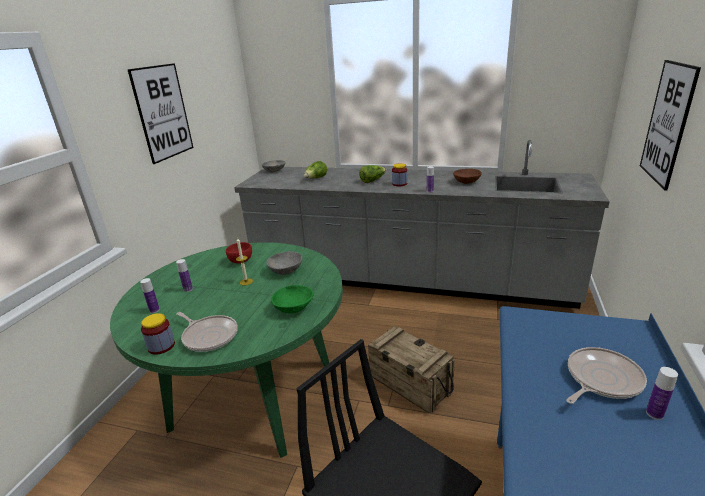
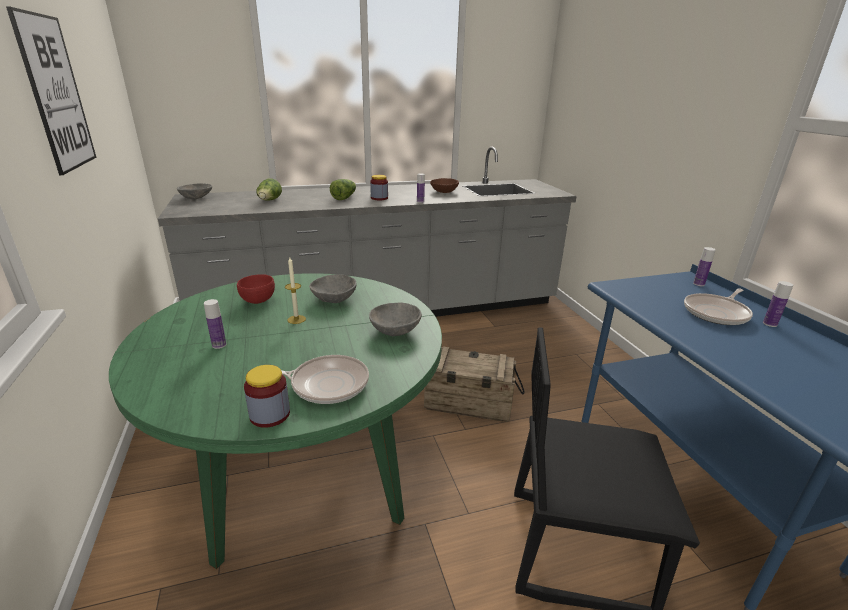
camera: 35 degrees left, 0 degrees up
(154, 310) = (196, 380): bottle -> bottle (698, 284)
(294, 308) = (396, 330): green bowl -> grey bowl
(601, 379) = (717, 313): frying pan -> frying pan turned 150 degrees counterclockwise
(667, 123) = (633, 118): picture -> none

